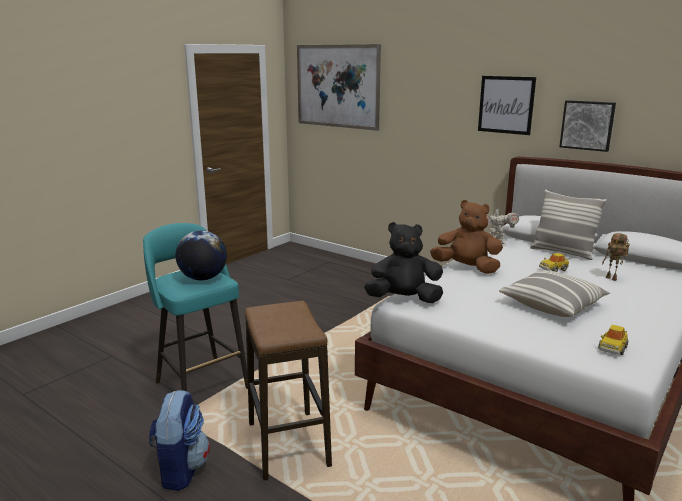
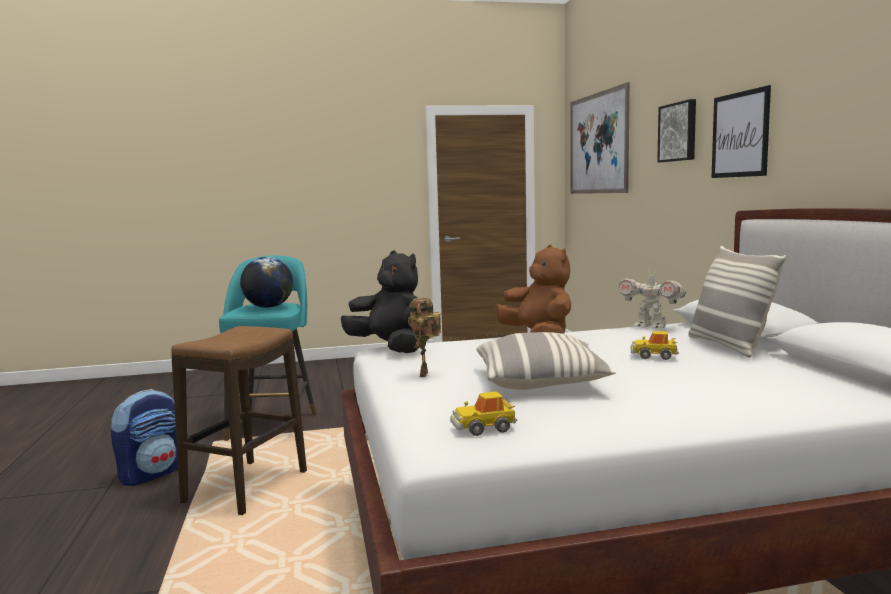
camera: 40 degrees right, 10 degrees down
(587, 125) = (834, 148): picture -> picture (678, 132)
(612, 278) = (724, 378): toy robot -> toy robot (425, 375)

